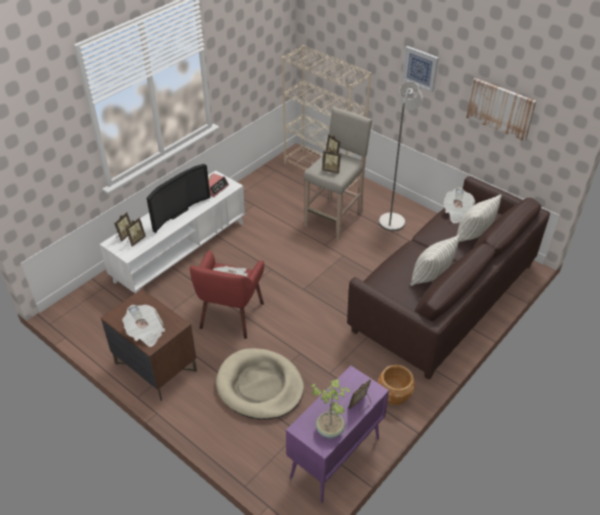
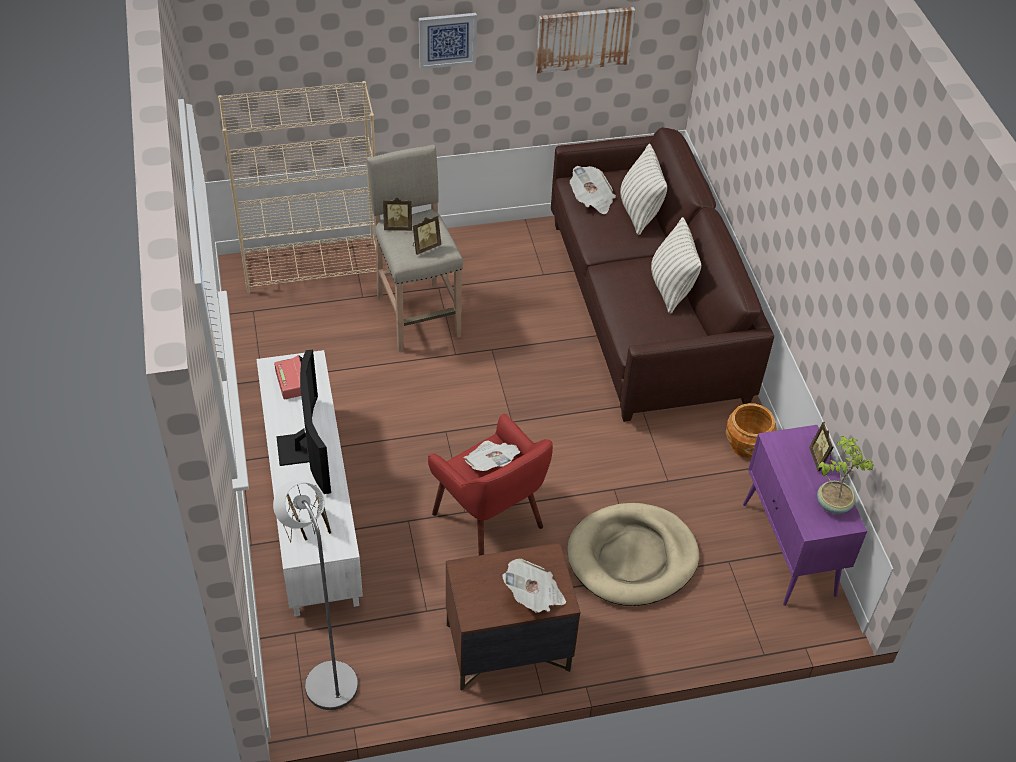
camera: 55 degrees left, 5 degrees up
(393, 219) = (477, 264): grey floor lamp -> grey floor lamp (327, 677)

